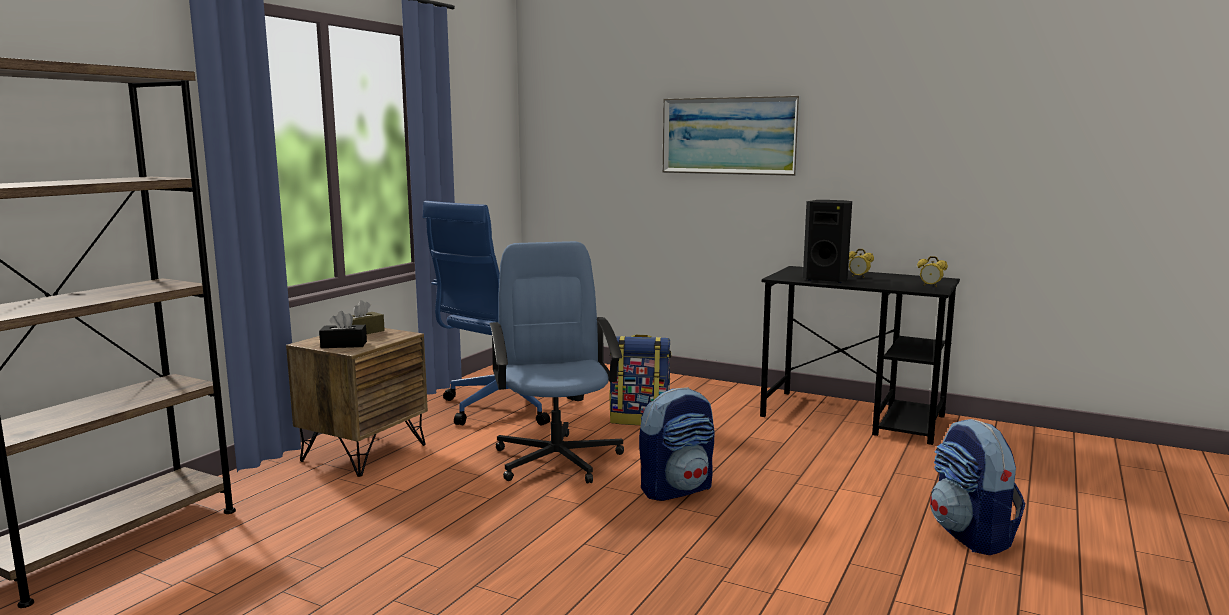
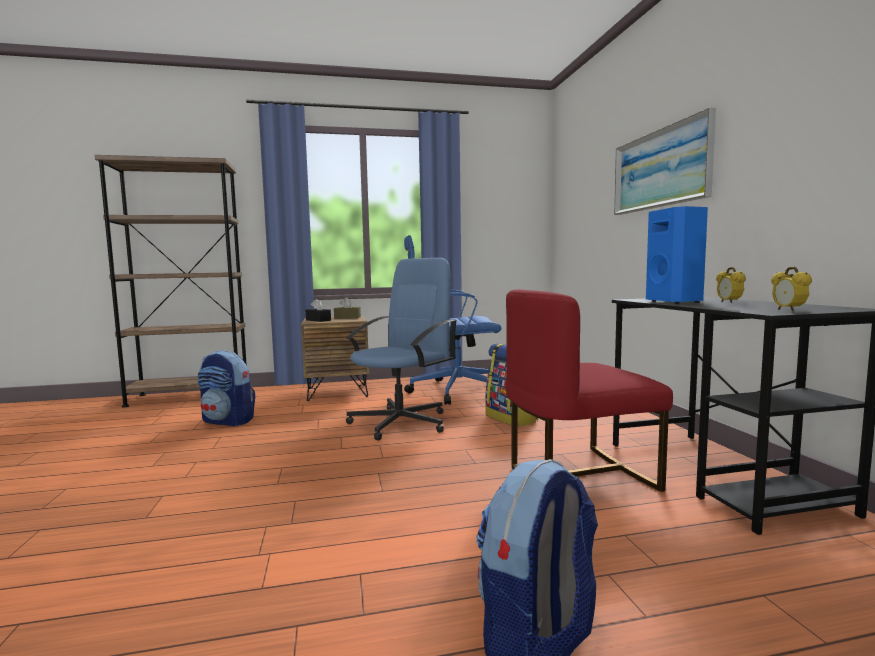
camera: 50 degrees right, 5 degrees down
(677, 489) = (410, 464): backpack -> backpack (228, 421)
(793, 447) = (577, 474): none -> red chair
(827, 279) = (676, 302): black speaker -> blue speaker

